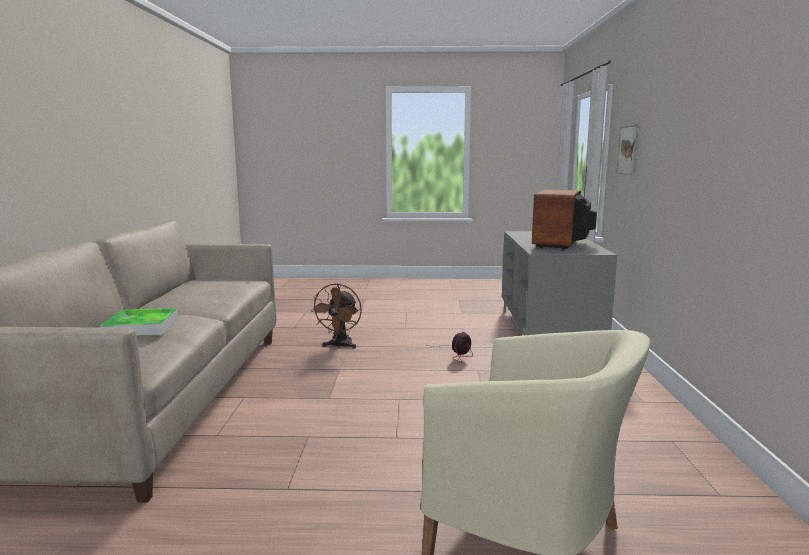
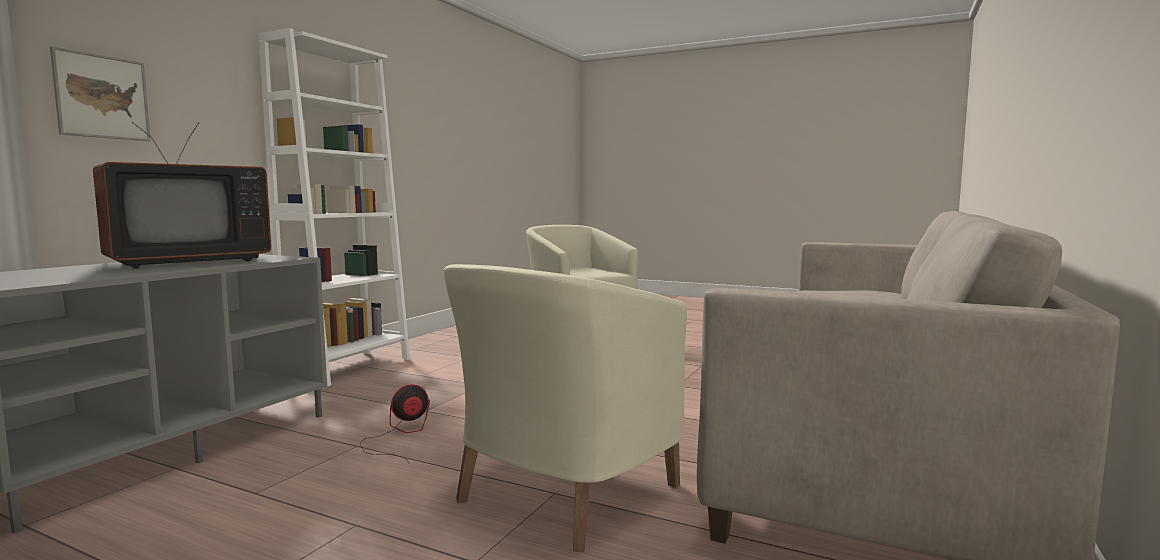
camera: 155 degrees left, 5 degrees down
(141, 326) = (848, 293): tray -> none
(340, 346) = (562, 493): brown fan -> beige armchair
(639, 396) = (348, 367): none -> white bookcase

